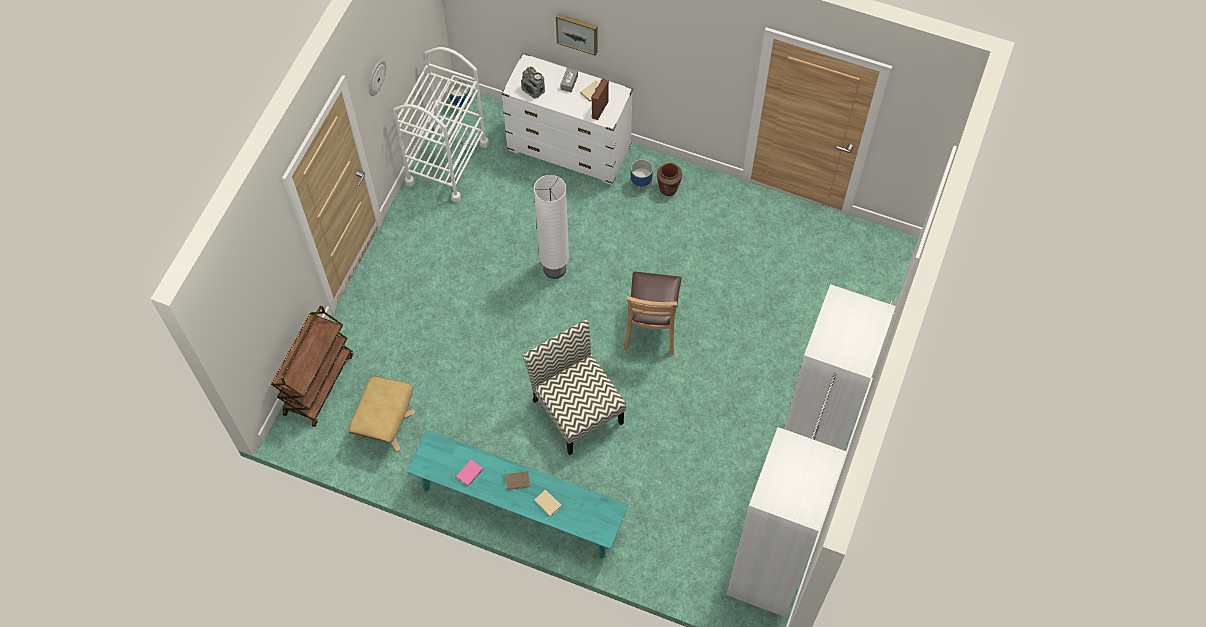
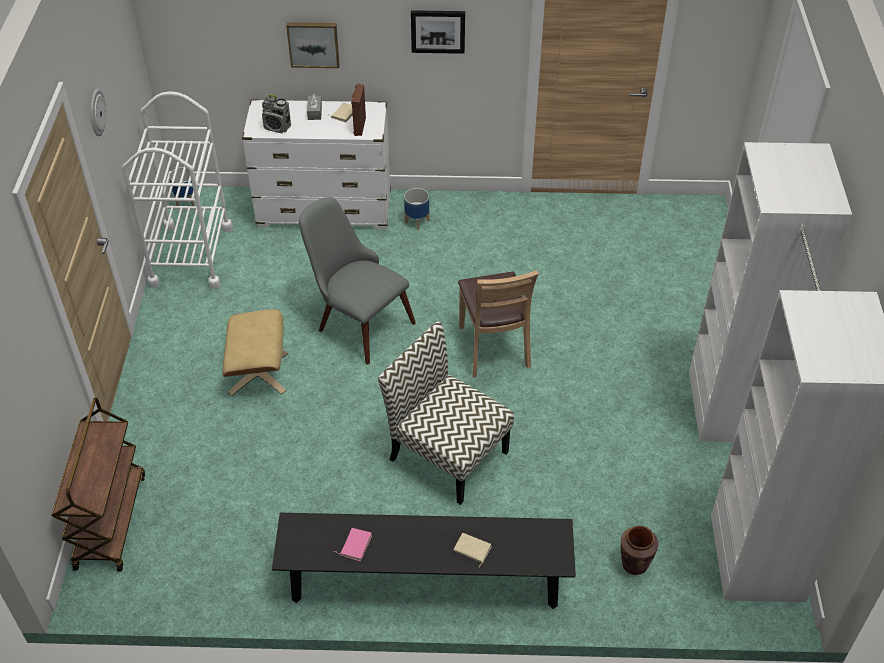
camera: 20 degrees left, 15 degrees down
(386, 425) = (215, 541): beige ottoman -> beige ottoman (259, 373)
(517, 480) = (421, 534): brown book -> none
(519, 507) = (425, 582): turquoise bench -> black bench
(554, 268) = (357, 321): white floor lamp -> grey chair
(668, 188) = (448, 218): brown vase -> brown vase (634, 564)
(679, 55) = (438, 31): none -> picture

